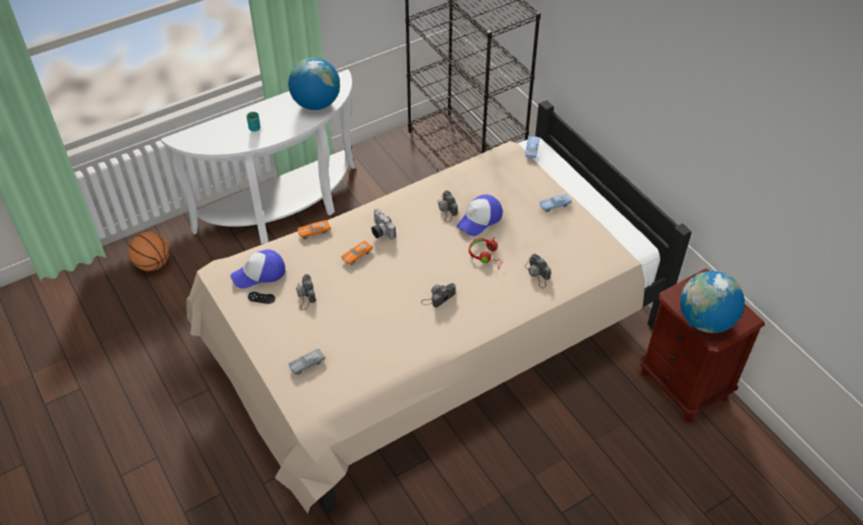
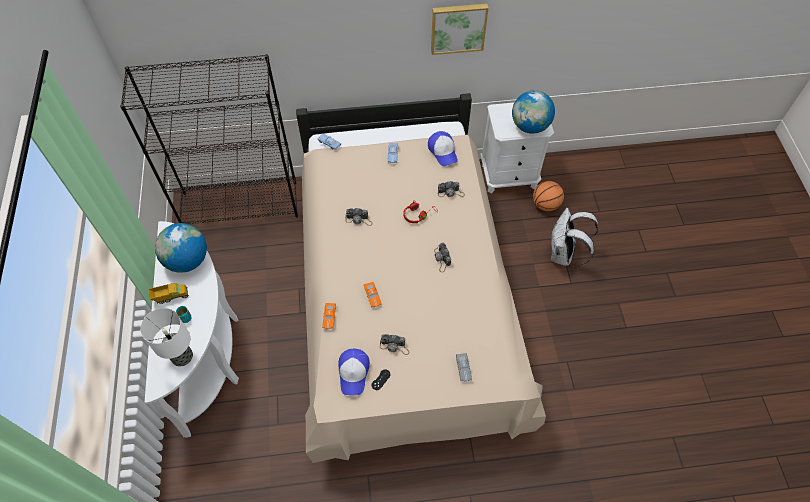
camera: 65 degrees left, 10 degrees up
(153, 264) = (204, 483): basketball -> basketball (545, 205)
(215, 142) = (182, 355): none -> table lamp
(272, 110) = (171, 297): none -> toy truck
(380, 231) = (356, 271): camera -> none
(480, 219) = (381, 203): cap -> cap (443, 151)
(601, 490) = (563, 255): none -> white backpack
(683, 385) = (509, 176): brown nightstand -> white nightstand
(704, 130) = (458, 27): none -> picture

